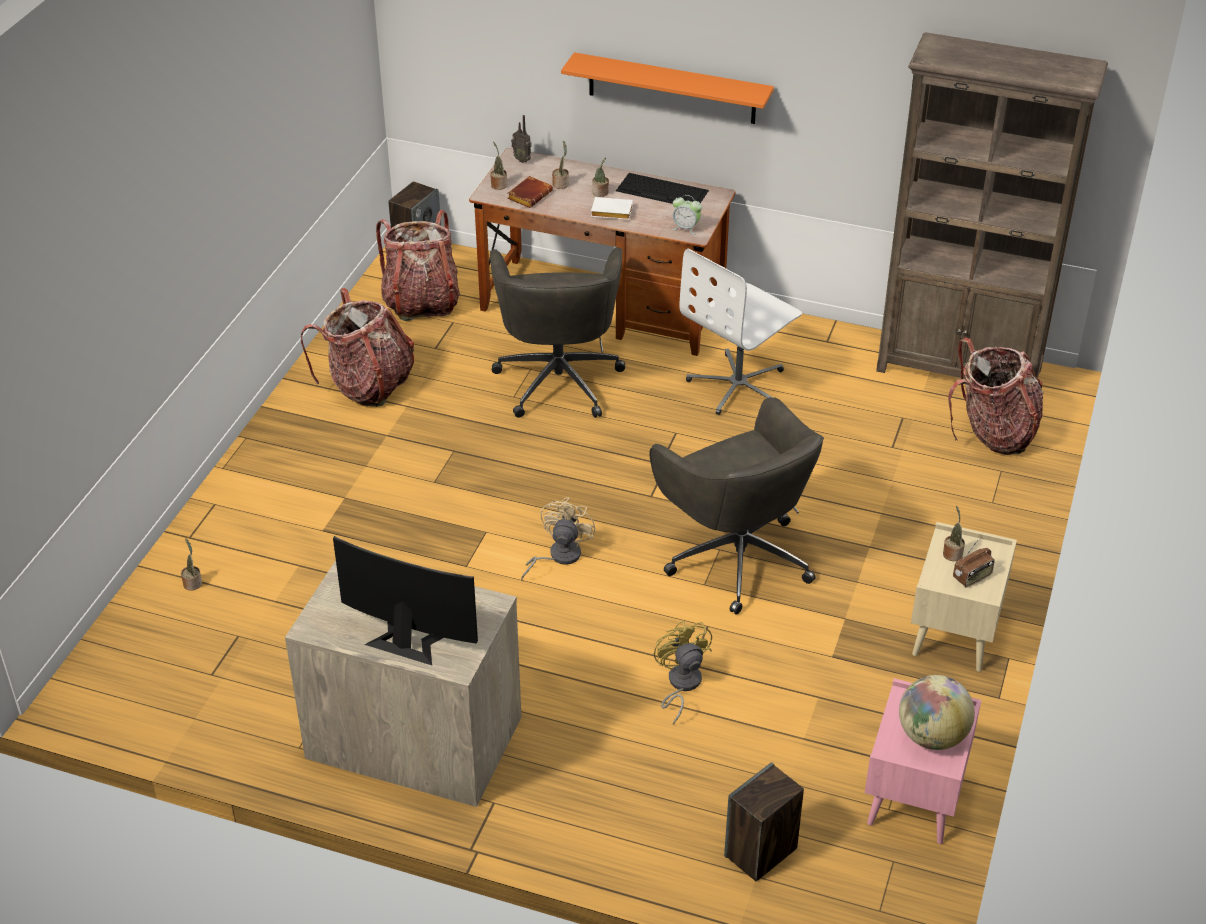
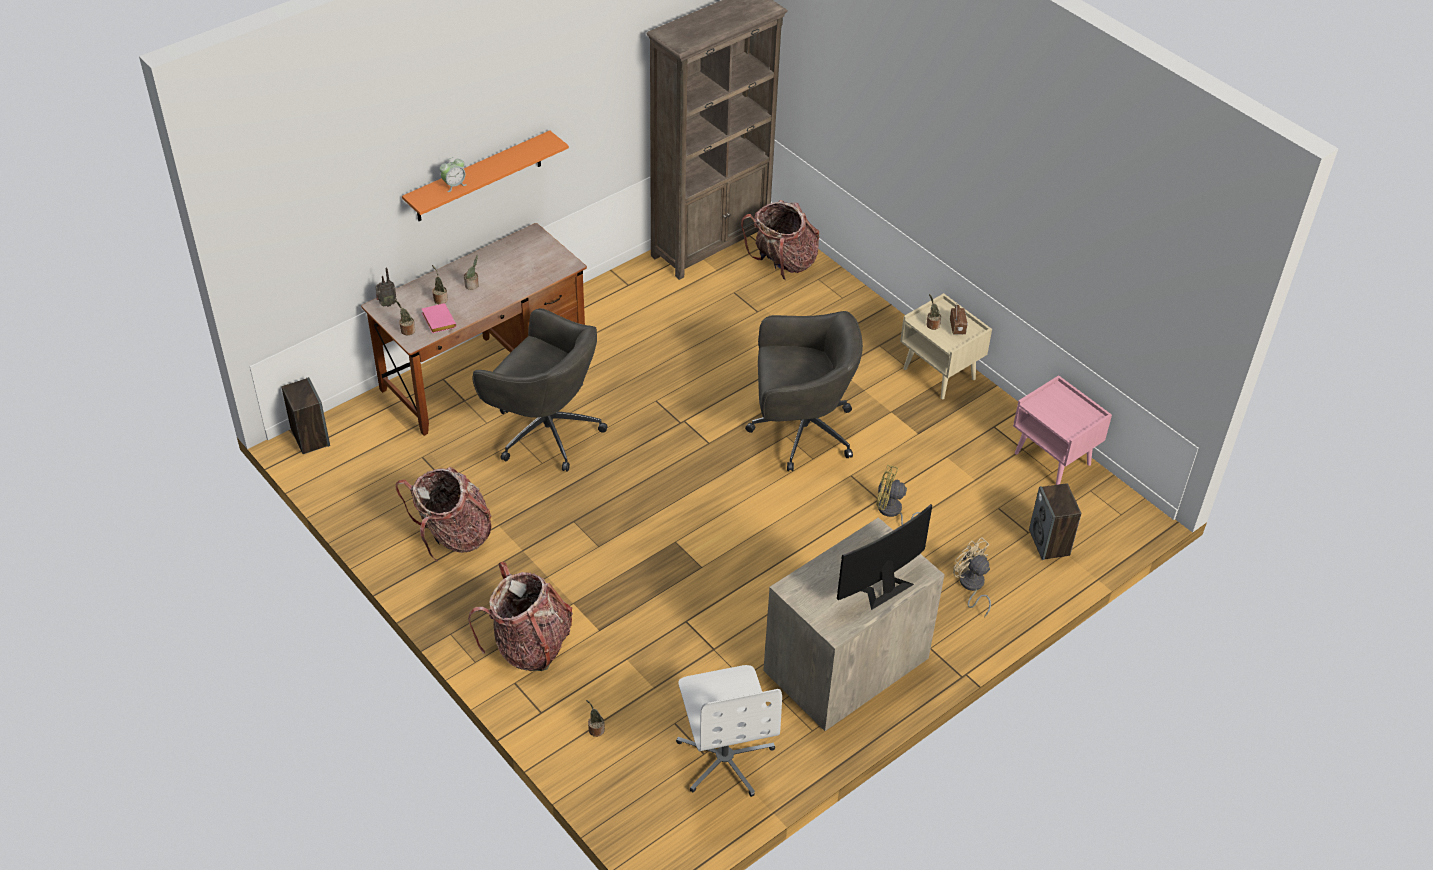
camera: 60 degrees left, 5 degrees up
(421, 302) = (379, 463): backpack -> backpack (529, 646)
(529, 195) = (437, 320): brown book -> pink book
(558, 556) = (730, 516): beige fan -> beige fan (971, 586)
(610, 212) = (502, 291): white book -> none
(663, 191) = (502, 255): keyboard -> none
(686, 228) = (558, 265): alarm clock -> alarm clock (454, 185)
(739, 385) = (635, 347): white office chair -> white office chair (725, 758)
(931, 736) = (1069, 409): globe -> none

